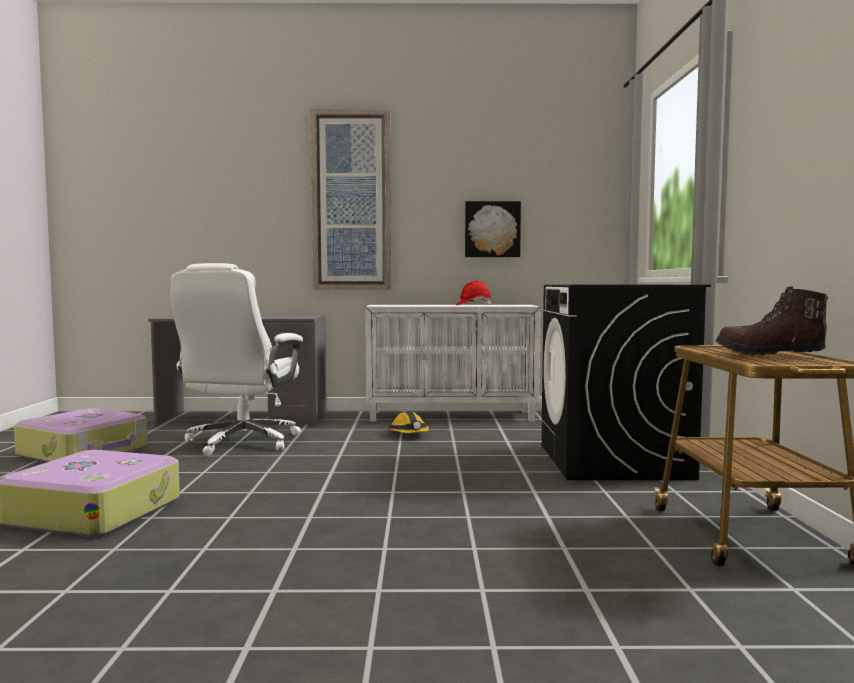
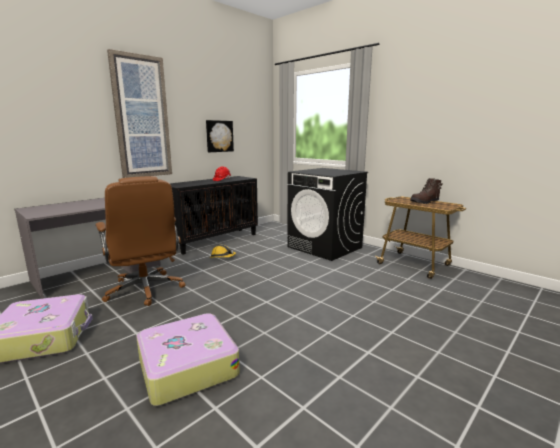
camera: 45 degrees left, 10 degrees up
(241, 442) = (145, 290): white office chair -> brown office chair
(452, 416) = (214, 240): white cabinet -> black cabinet

